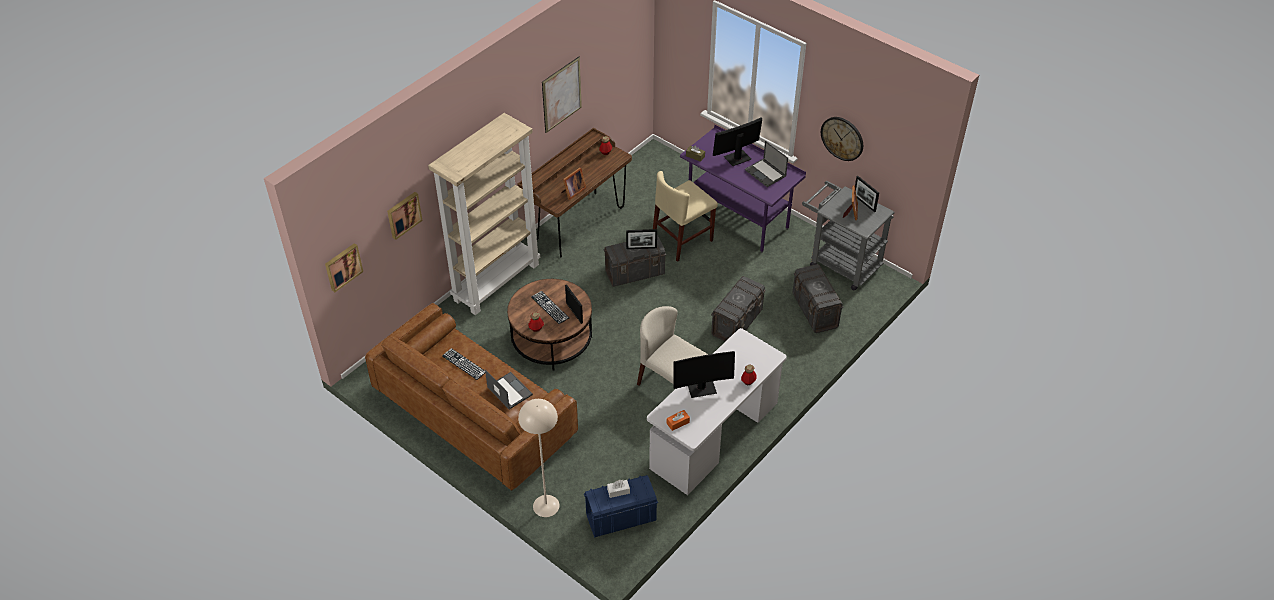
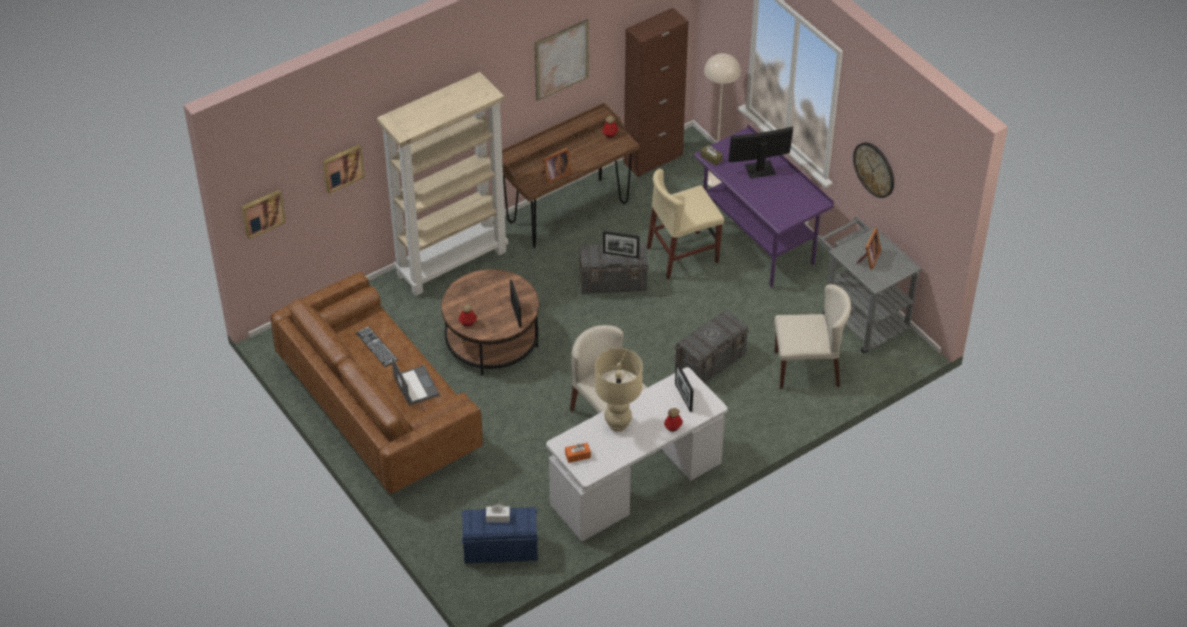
camera: 15 degrees right, 0 degrees up
(545, 505) = (424, 519): beige floor lamp -> beige floor lamp (715, 178)
(550, 307) = (491, 302): keyboard -> none
(631, 169) = (653, 159): none -> brown cabinet
(701, 388) = (618, 424): monitor -> beige table lamp
(766, 173) = (786, 194): laptop -> none
(814, 311) = (807, 368): grey storage box -> beige chair
(864, 203) = (889, 251): picture frame -> picture frame (683, 397)

